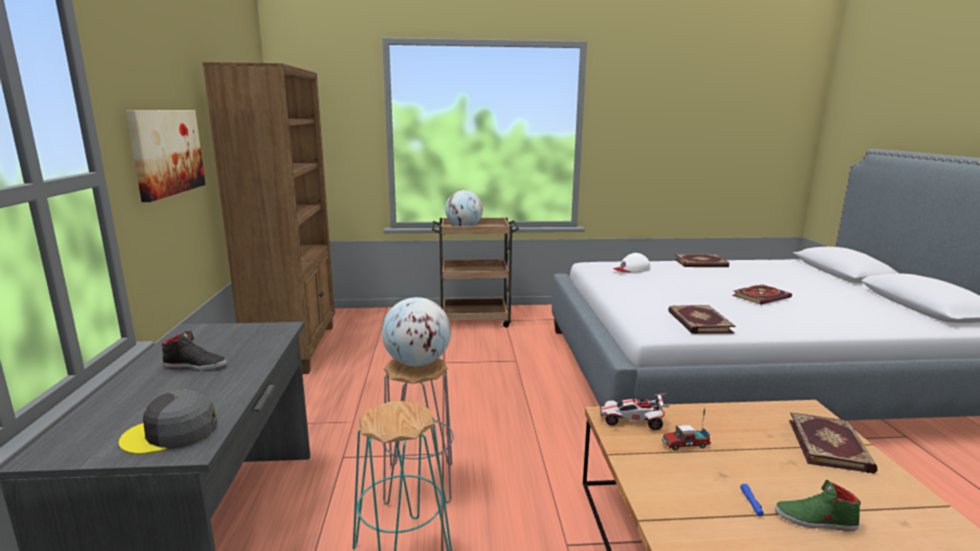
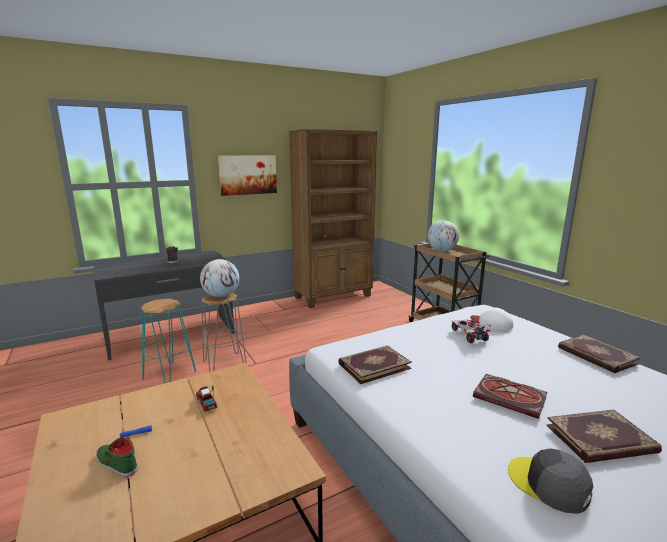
camera: 65 degrees right, 0 degrees up
(171, 433) = (116, 271): grey cap -> grey cap (548, 484)
(632, 421) = (232, 381): toy car -> toy car (468, 335)
(815, 520) = (116, 463): green shoe -> green shoe turned 45 degrees counterclockwise
(830, 445) = (228, 479): book -> book (601, 440)

